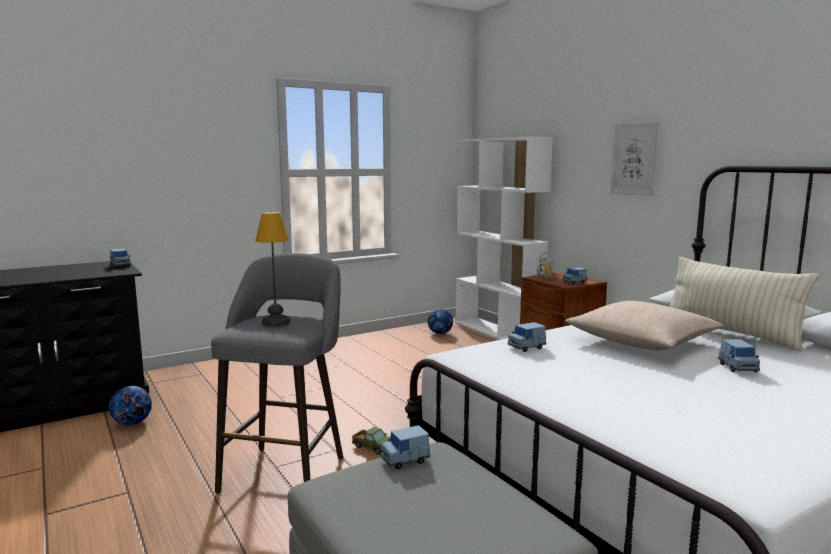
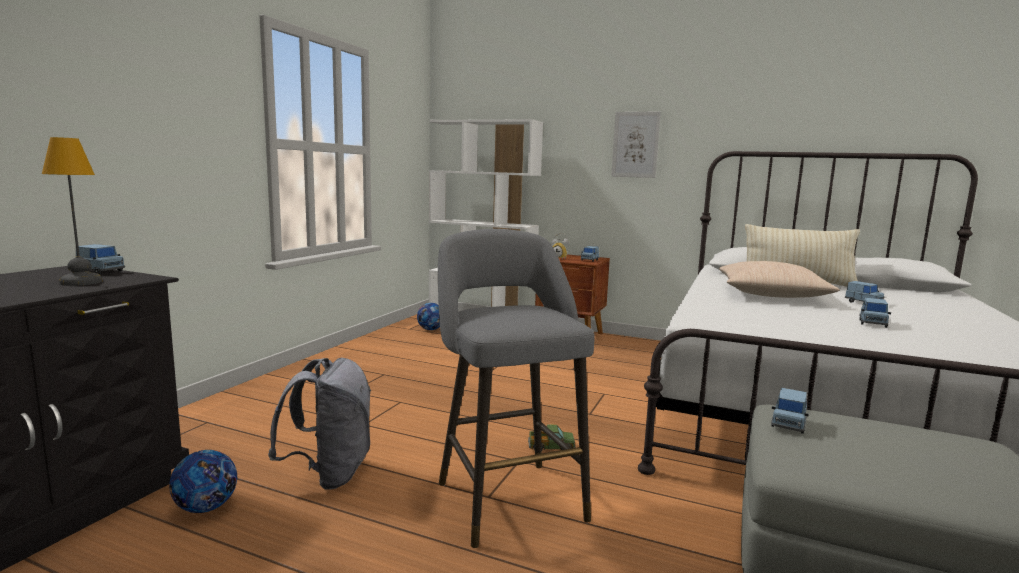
camera: 35 degrees left, 0 degrees up
(212, 423) = (329, 474): none -> grey backpack
(276, 322) = (517, 313): table lamp -> table lamp (82, 282)
(526, 347) = (721, 309): blue toy car -> blue toy car (872, 323)

